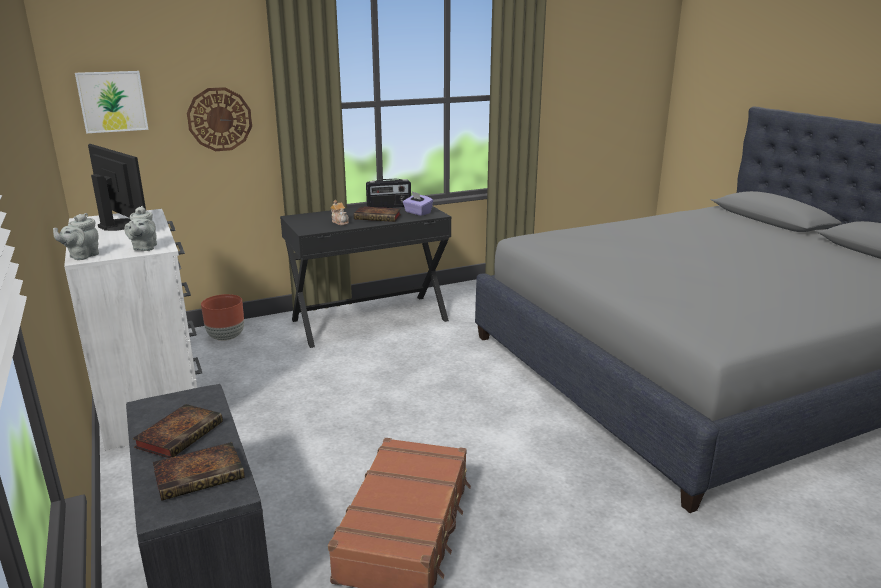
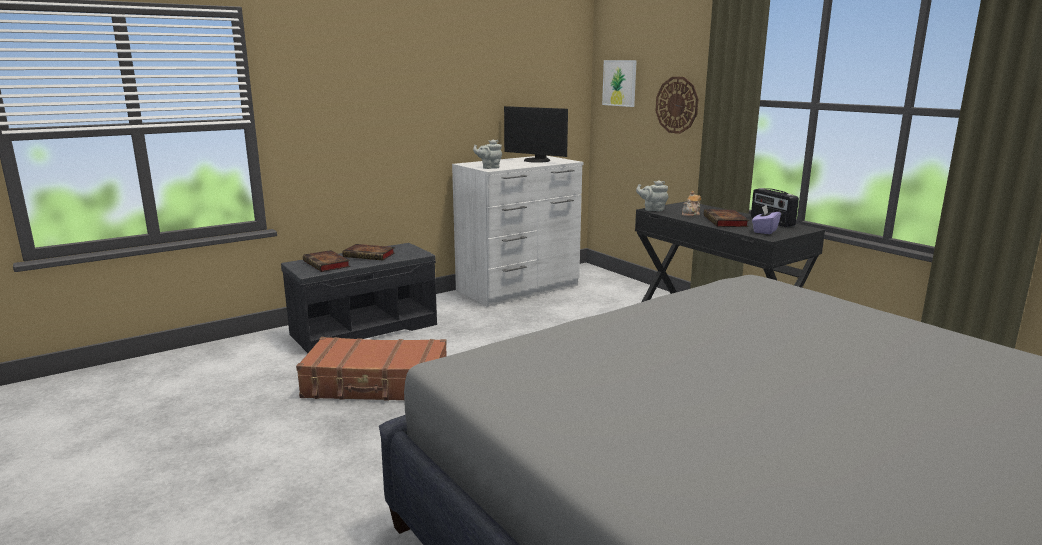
camera: 80 degrees right, 5 degrees down
(82, 256) = (468, 163): grey teapot -> grey teapot (652, 209)
(120, 225) = (536, 161): monitor -> monitor turned 90 degrees clockwise
(226, 337) = (626, 290): brown planter -> none

